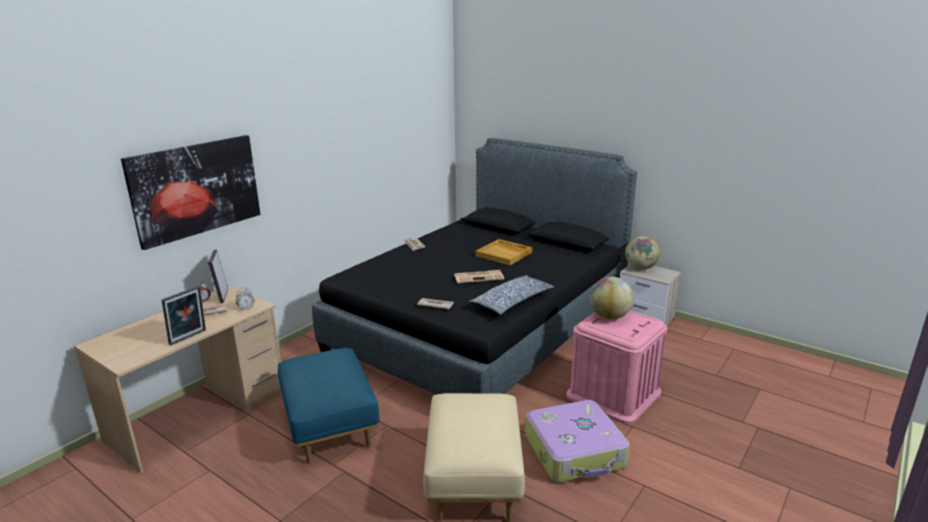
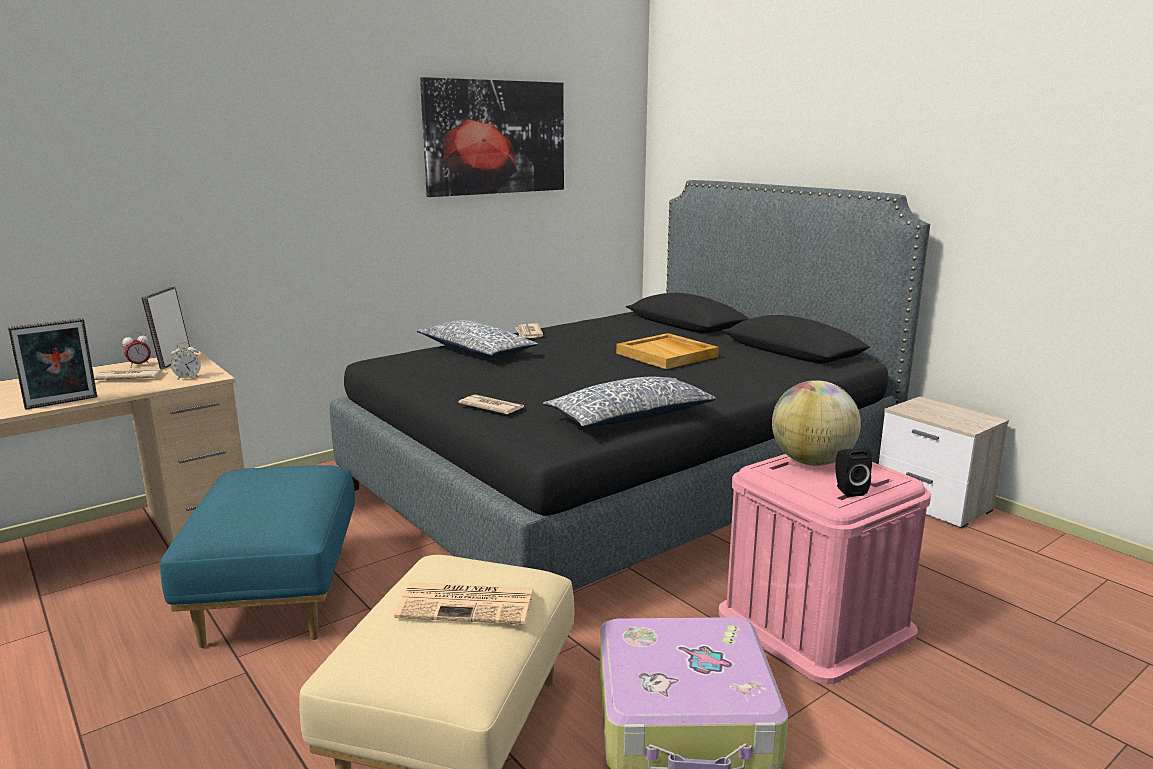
camera: 15 degrees right, 5 degrees down
(196, 189) = (150, 186): picture -> picture (495, 137)
(394, 263) = (476, 351): none -> pillow
(479, 277) = (600, 379): newspaper -> newspaper (468, 604)
(633, 331) = (848, 490): none -> black speaker
(640, 268) = (928, 407): globe -> none

